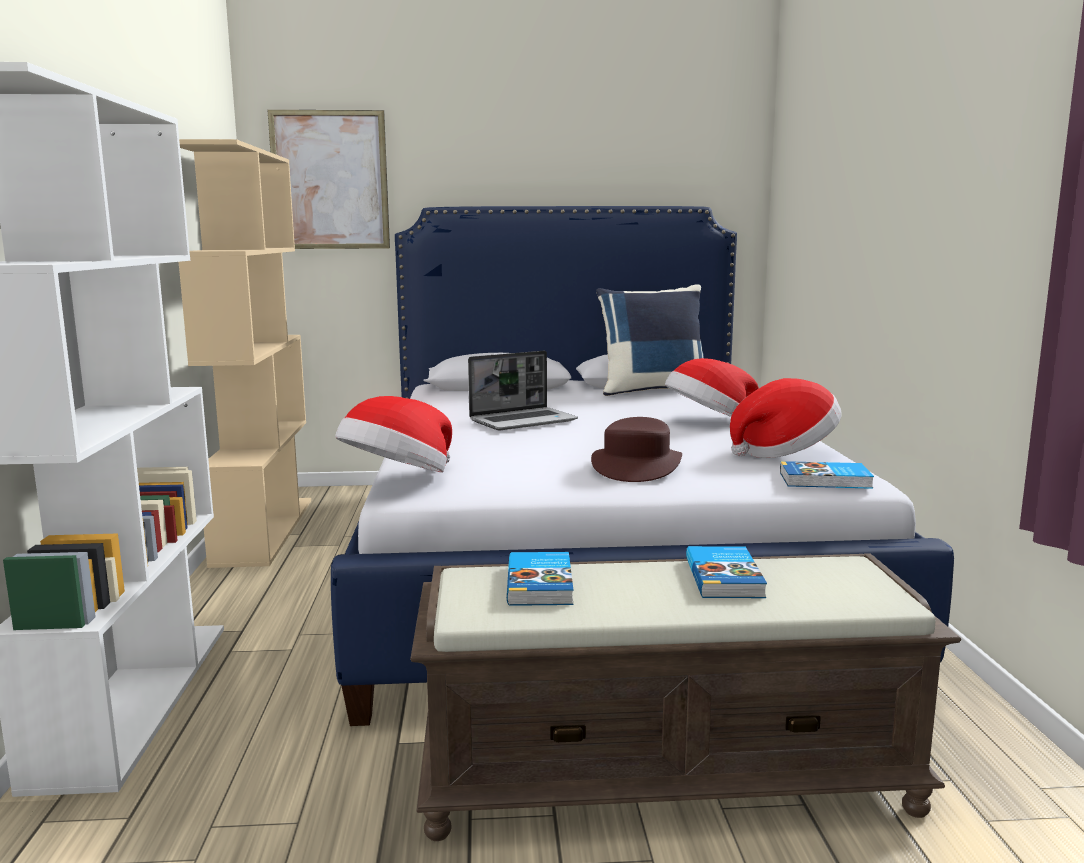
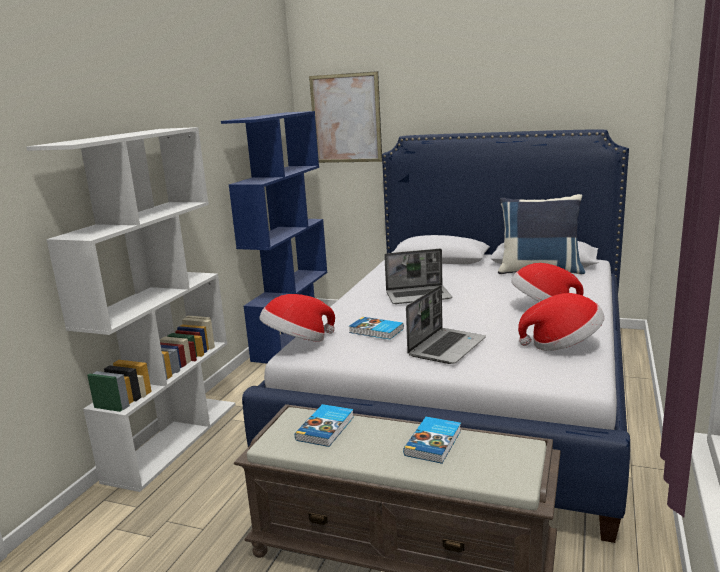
camera: 25 degrees right, 5 degrees up
(264, 530) = (293, 338): beige bookcase -> blue bookcase
(636, 466) = (446, 347): brown hat -> laptop
(826, 480) = (559, 377): book -> book (376, 331)

